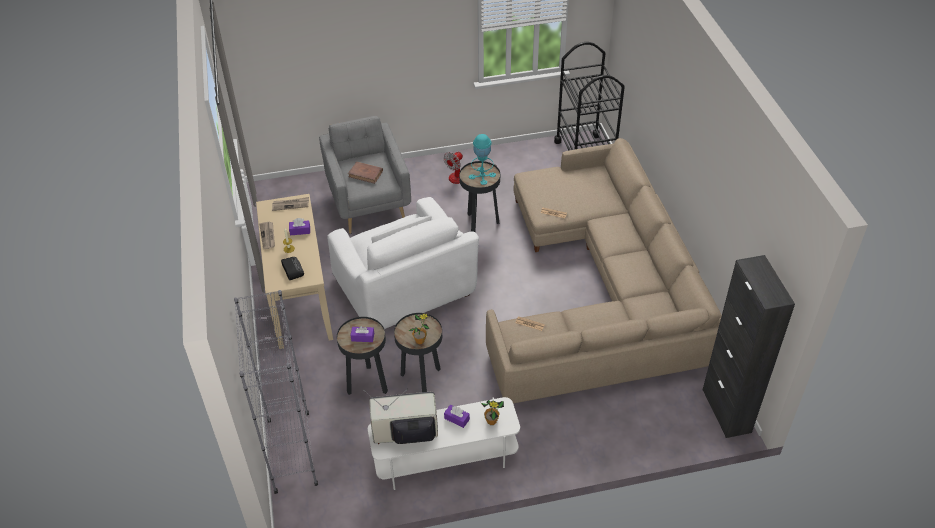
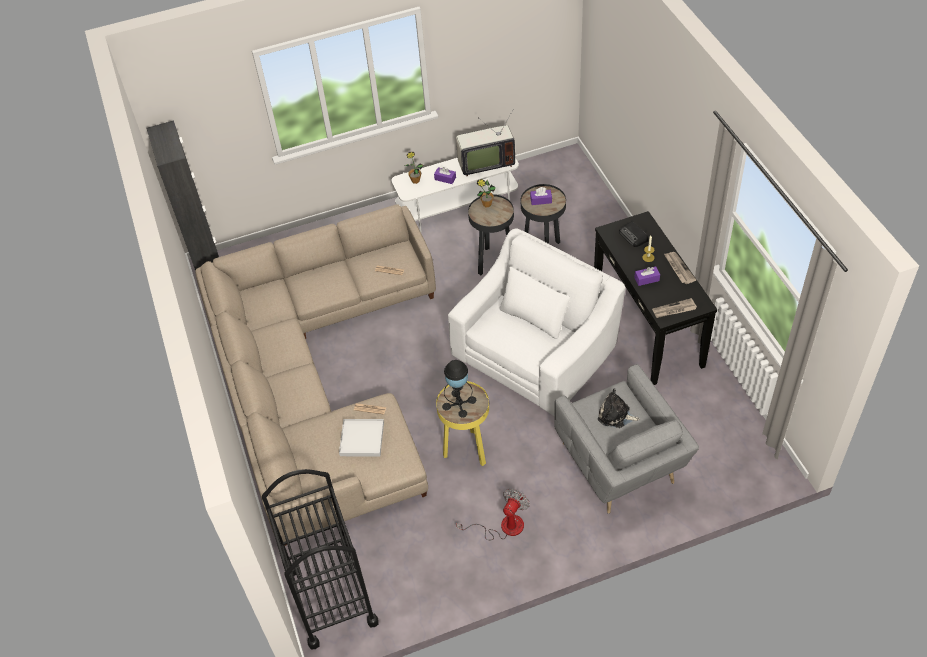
camera: 175 degrees right, 5 degrees up
(292, 452) = (588, 192): grey bookcase -> none
(299, 298) = (647, 326): beige console table -> black console table
(365, 174) = (616, 415): brown book -> plush toy
(405, 289) = (536, 352): white armchair -> white armchair turned 75 degrees clockwise
(480, 224) = (467, 451): black side table -> yellow side table
(482, 176) = (459, 403): turquoise table lamp -> black table lamp
(560, 192) = (362, 439): none -> white tray

